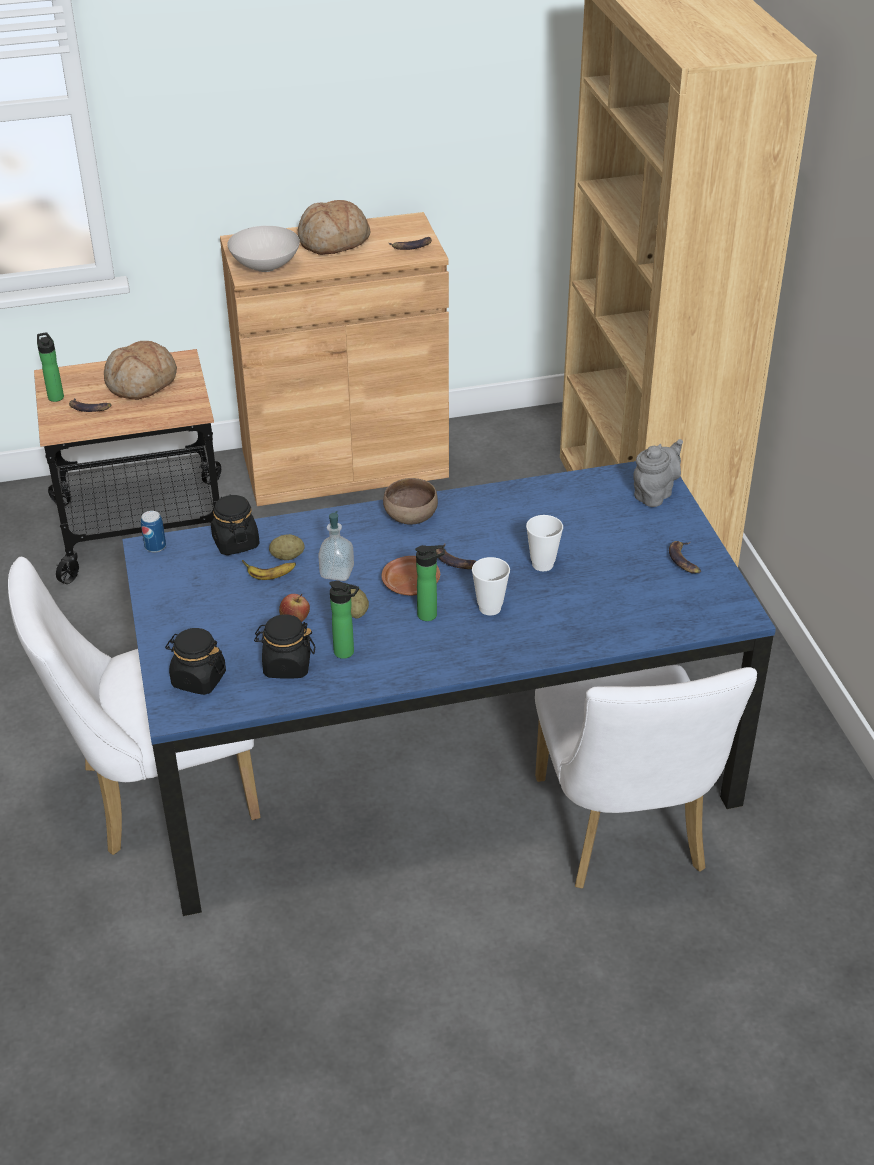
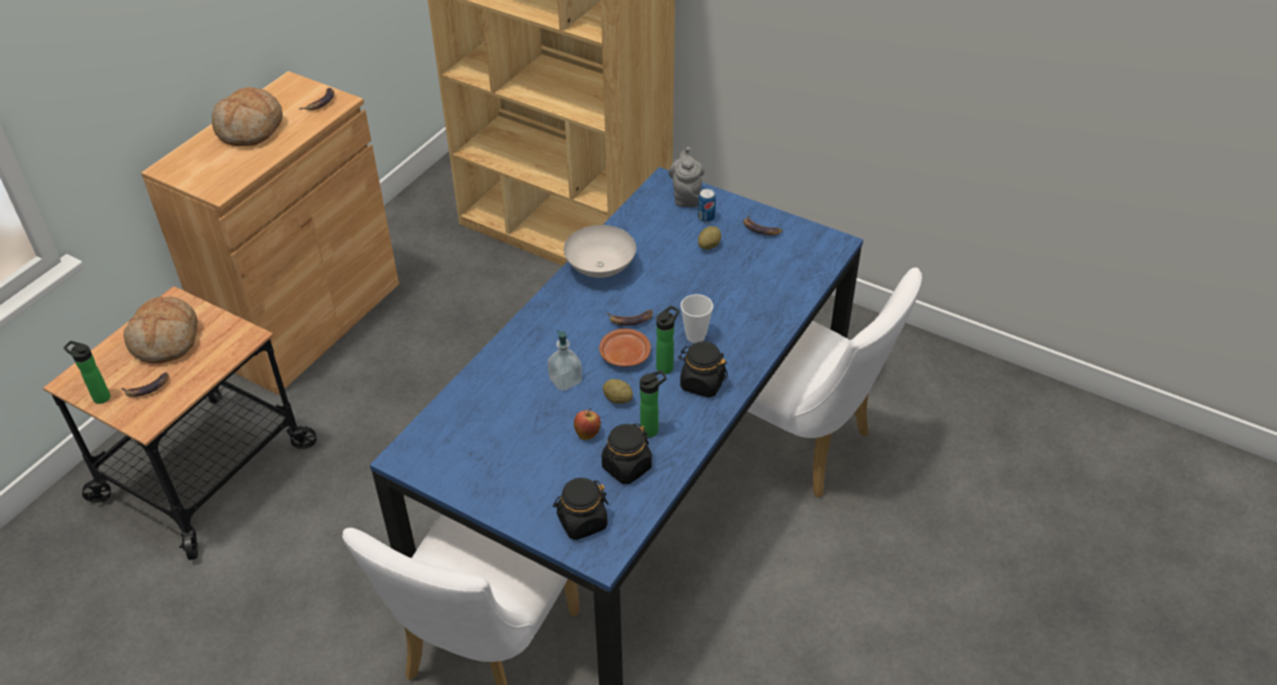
camera: 45 degrees left, 5 degrees up
(155, 546) = (406, 452): can -> can (706, 218)
(235, 542) = (462, 408): black jar -> black jar (702, 383)
(264, 267) = (222, 178): white bowl -> white bowl (600, 269)
(270, 577) = (524, 415): banana -> none
(287, 557) = (515, 393): potato -> potato (709, 246)
(410, 518) = (558, 309): brown bowl -> none
(542, 564) = (686, 286): cup -> none

